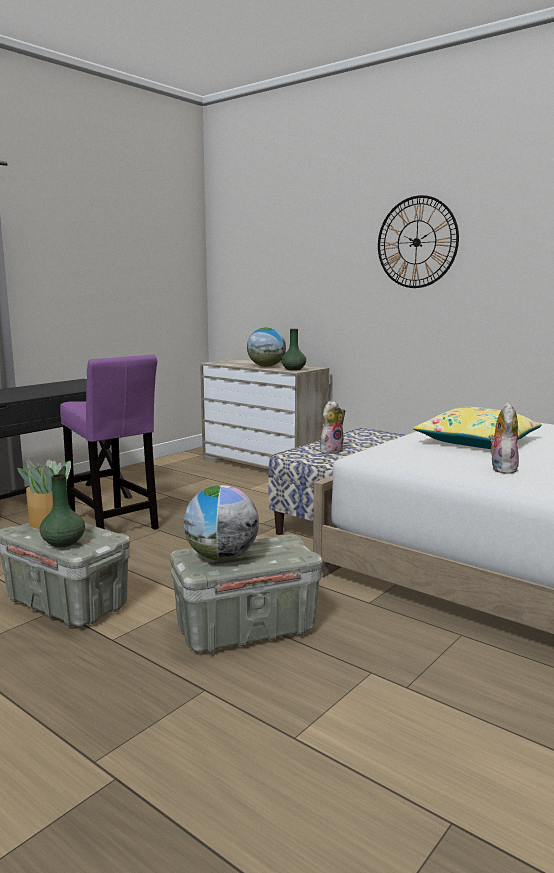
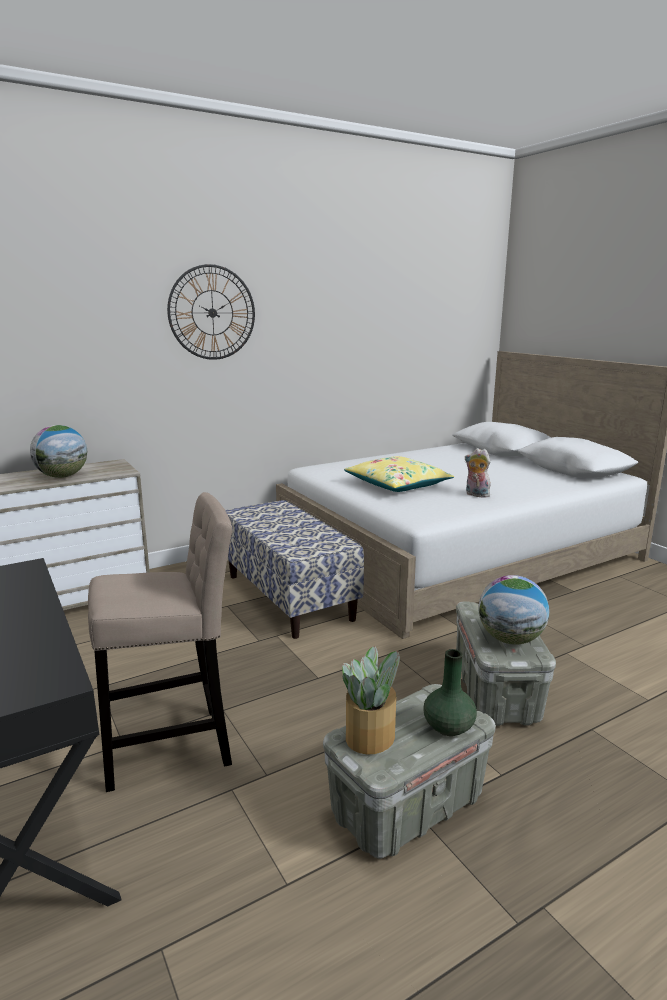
camera: 70 degrees left, 5 degrees up
(114, 526) = (175, 747): purple stool -> beige stool
(293, 369) = (112, 470): green vase -> none
(331, 451) = (297, 536): plush toy -> none

